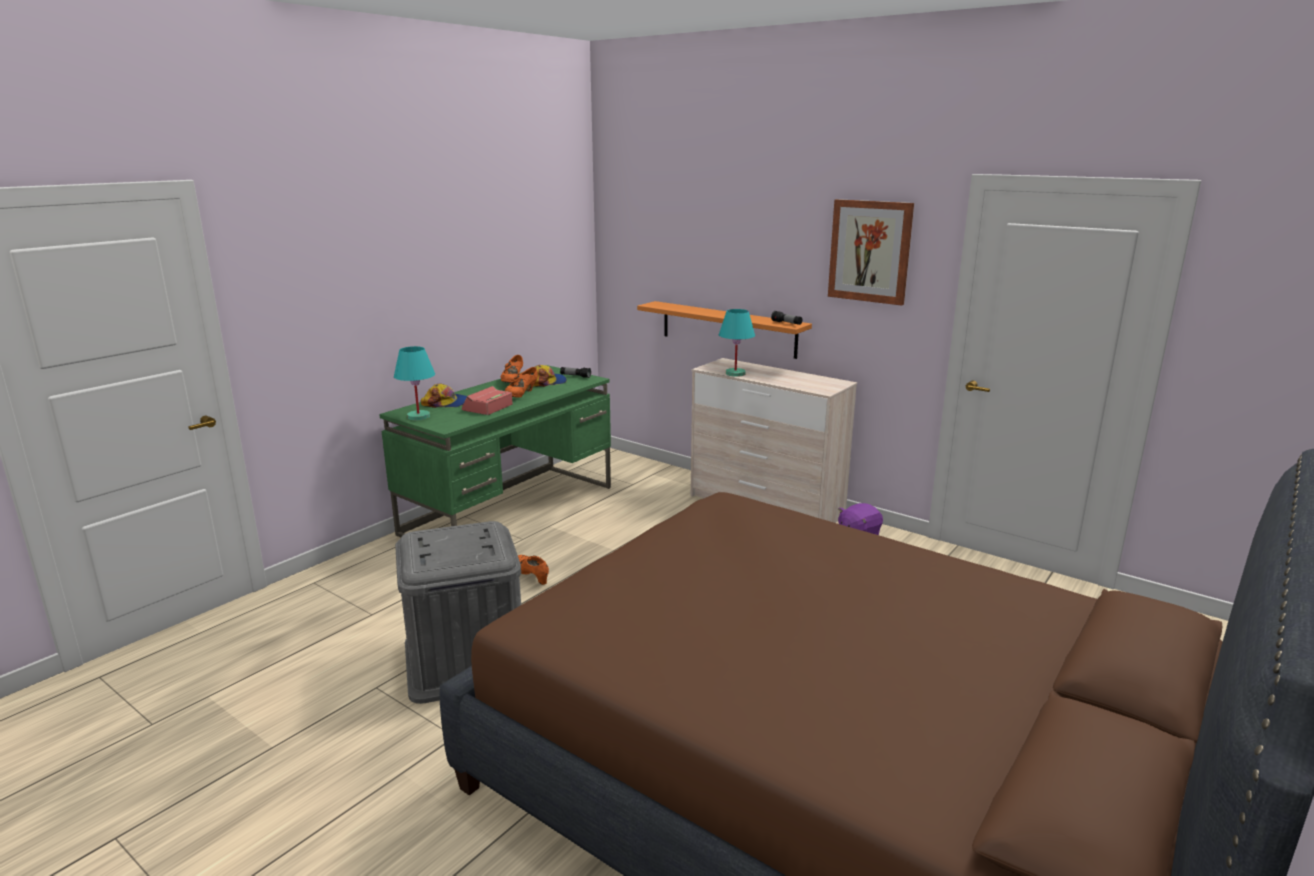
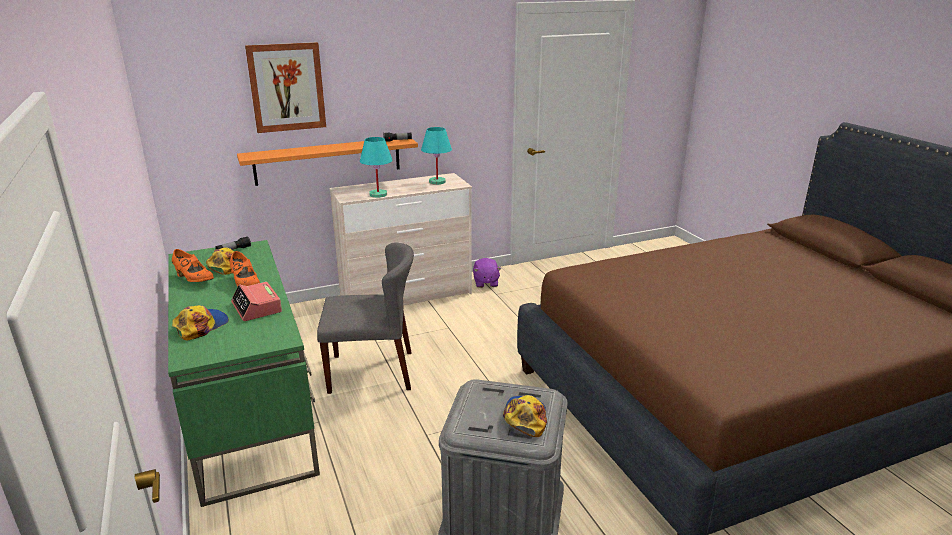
camera: 60 degrees left, 5 degrees up
(419, 416) = (223, 349): turquoise table lamp -> turquoise table lamp (437, 182)
(450, 555) = (525, 418): none -> cap
(532, 576) = (396, 435): orange shoe -> none
(615, 535) = (372, 371): none -> grey chair
(870, 251) = (451, 69): picture -> picture (287, 87)

